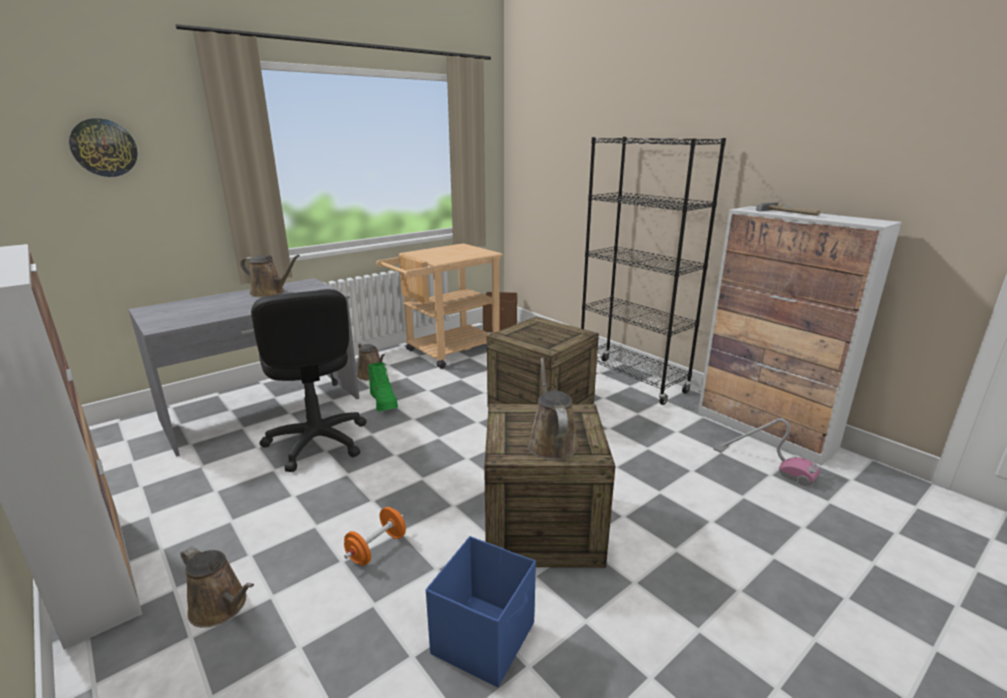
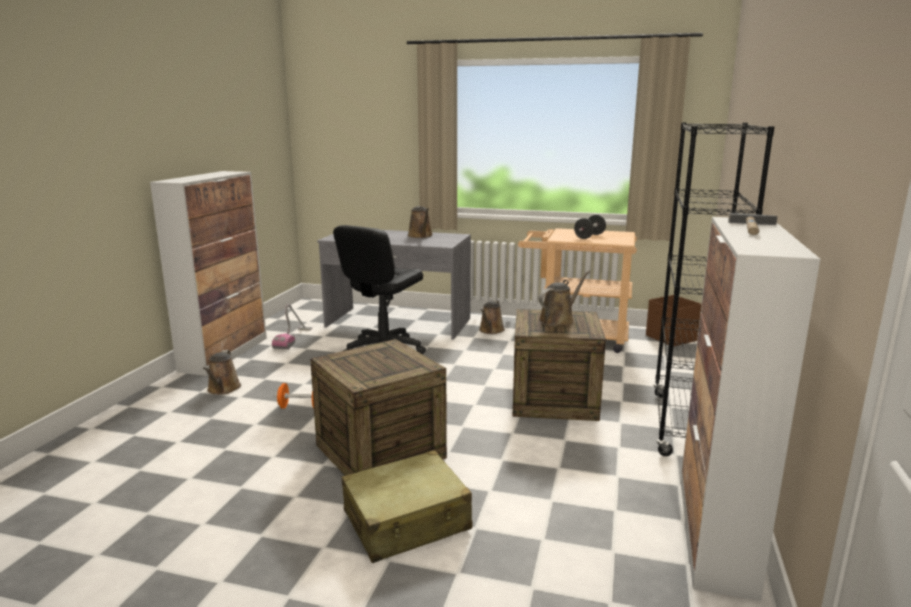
camera: 55 degrees right, 5 degrees down
(104, 148) = (362, 123): wall clock -> none
(384, 402) = (460, 348): green boot -> none
(451, 253) = (589, 236): none -> black dumbbell
(485, 638) = (253, 465): blue storage box -> none
(551, 442) = (362, 367): brown watering can -> brown watering can (558, 320)
(682, 556) = (407, 521): none -> beige suitcase
(763, 463) = (630, 542): vacuum cleaner -> vacuum cleaner (293, 339)

